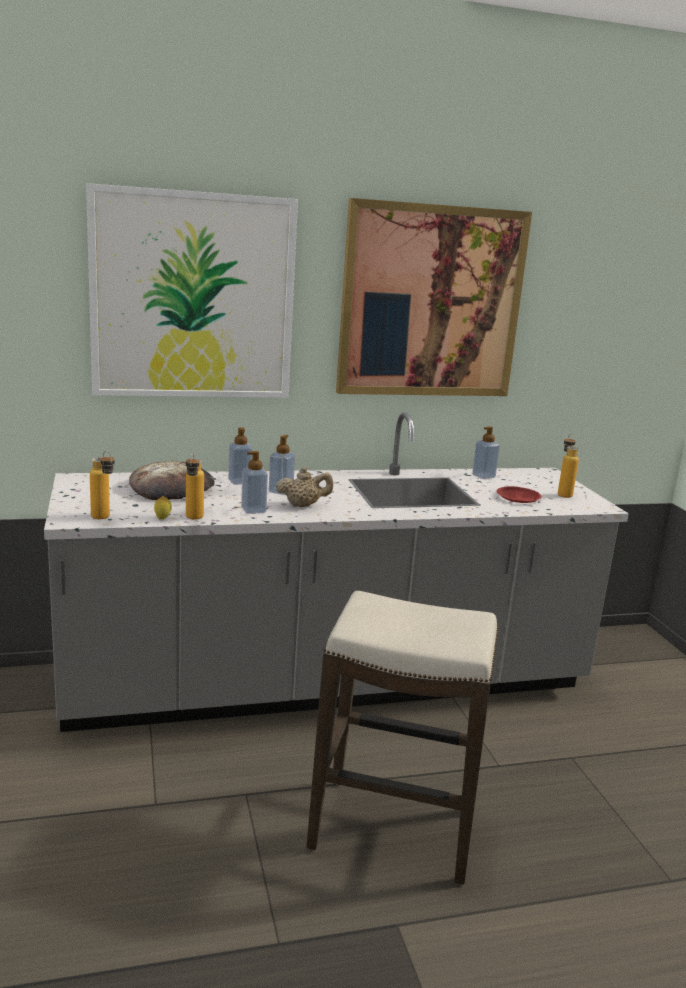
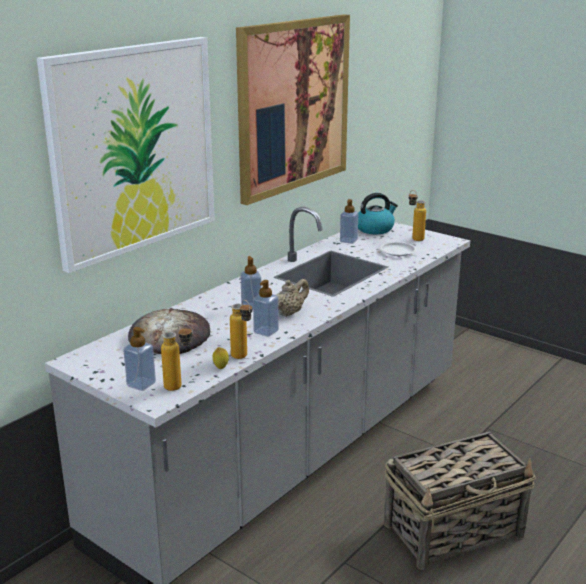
camera: 35 degrees left, 5 degrees up
(239, 481) = (206, 310): soap dispenser -> soap dispenser (141, 384)
(394, 828) = (455, 530): stool -> basket
(518, 497) = (397, 251): red plate -> white plate
(534, 476) = (375, 229): none -> kettle

